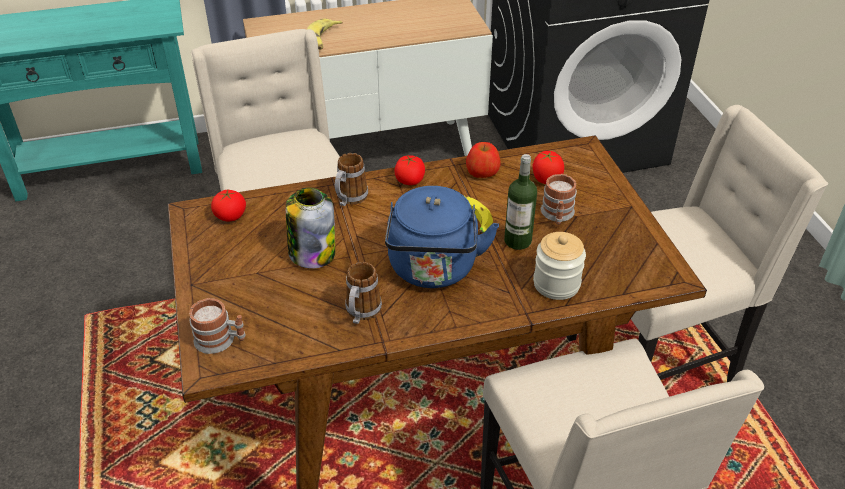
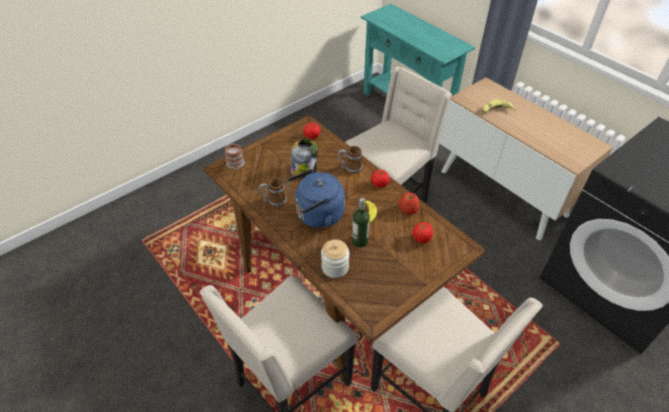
camera: 65 degrees right, 5 degrees up
(557, 215) = (393, 252): mug -> none

